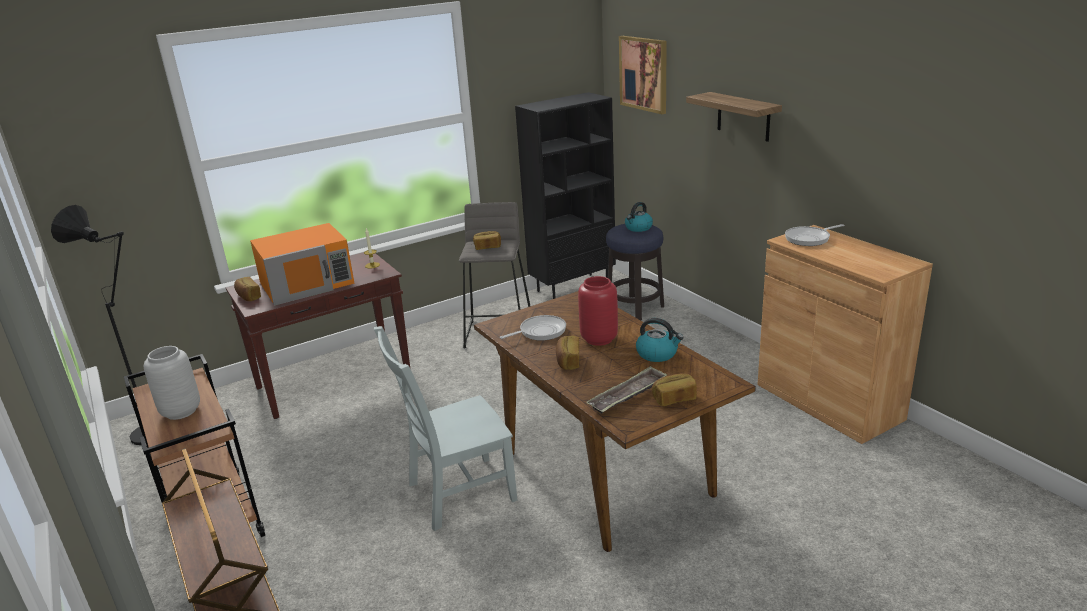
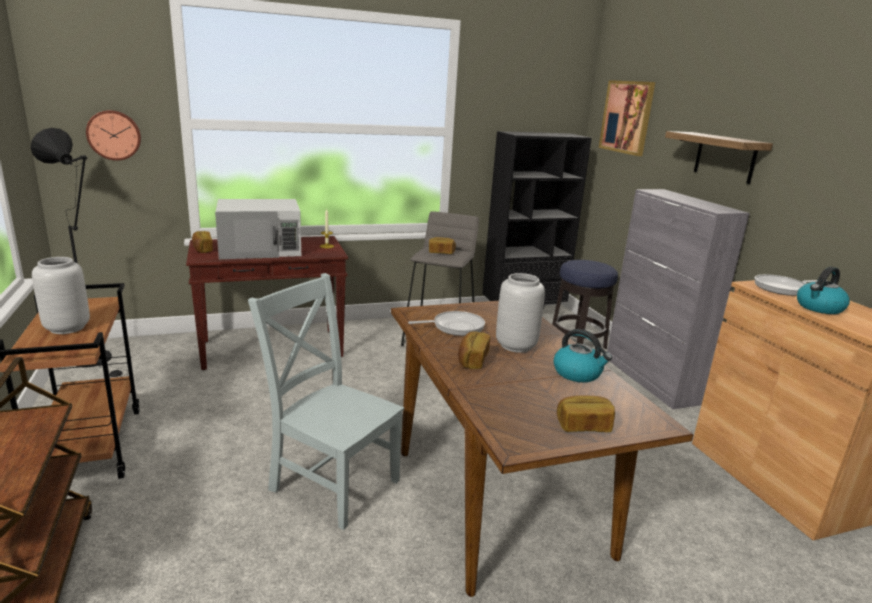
camera: 10 degrees right, 5 degrees down
(123, 195) = (114, 135): none -> wall clock
(308, 283) = (261, 249): orange microwave -> white microwave
(457, 493) = (331, 482): grey chair -> grey chair turned 45 degrees clockwise
(599, 339) = (516, 346): red vase -> grey vase
(628, 395) = (527, 409): tray -> none
(638, 228) = (594, 264): kettle -> kettle (819, 308)
(711, 331) = (650, 380): none -> grey cabinet

